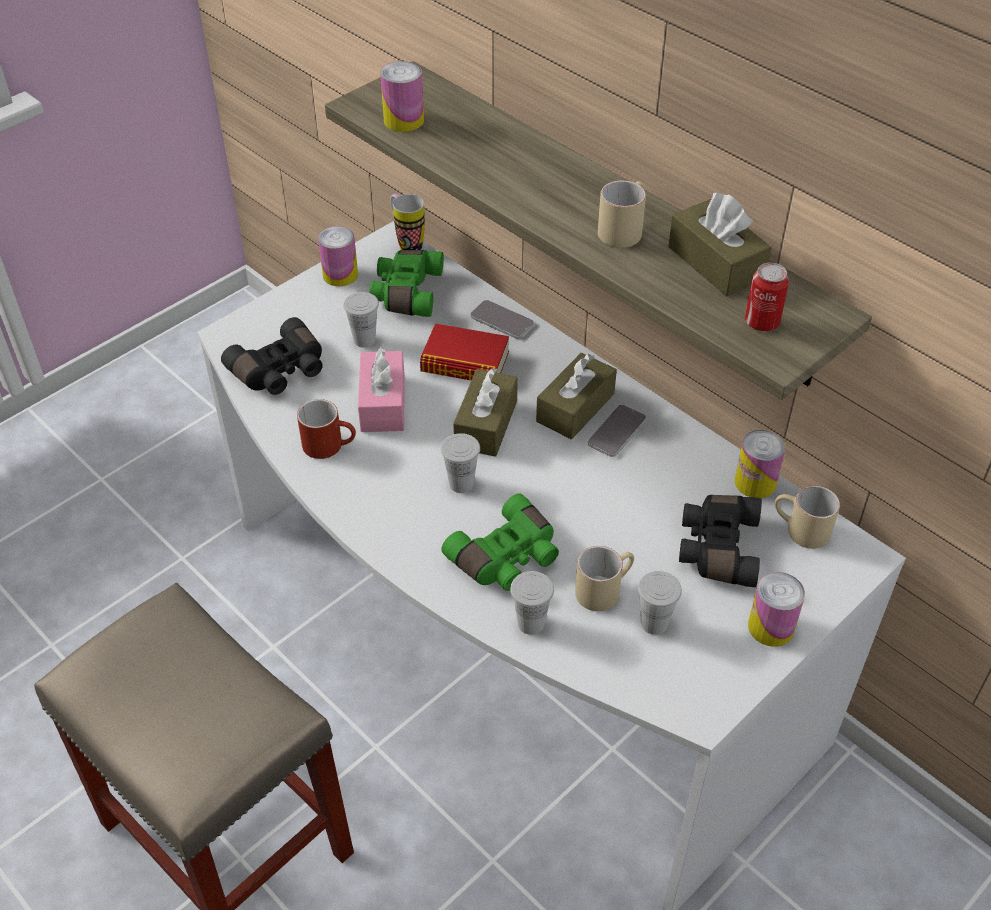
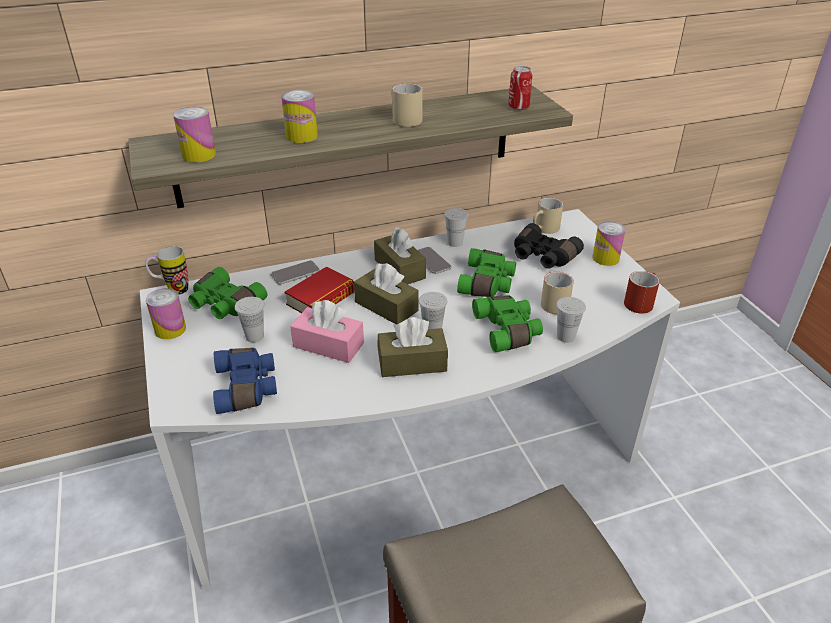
camera: 65 degrees left, 10 degrees down
(281, 371) = (247, 387): black binoculars -> blue binoculars
(330, 445) = (350, 381): red mug -> red mug (640, 302)
(603, 506) = (488, 283): none -> green binoculars
(654, 623) = (586, 293): white cup -> white cup (455, 243)
(716, 263) = (458, 105): brown tissue box -> brown tissue box (412, 363)
(755, 482) = (502, 231): can -> can (301, 136)

